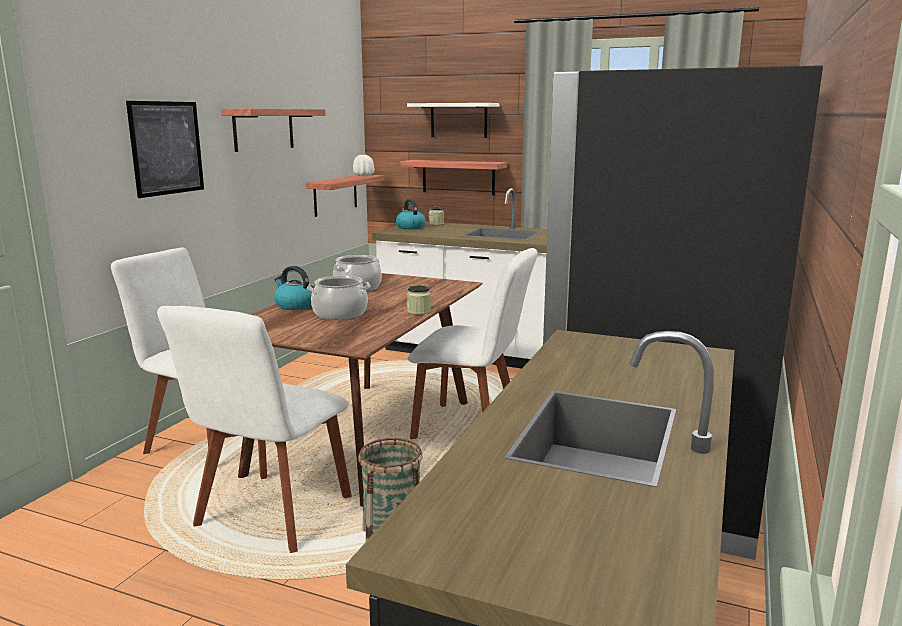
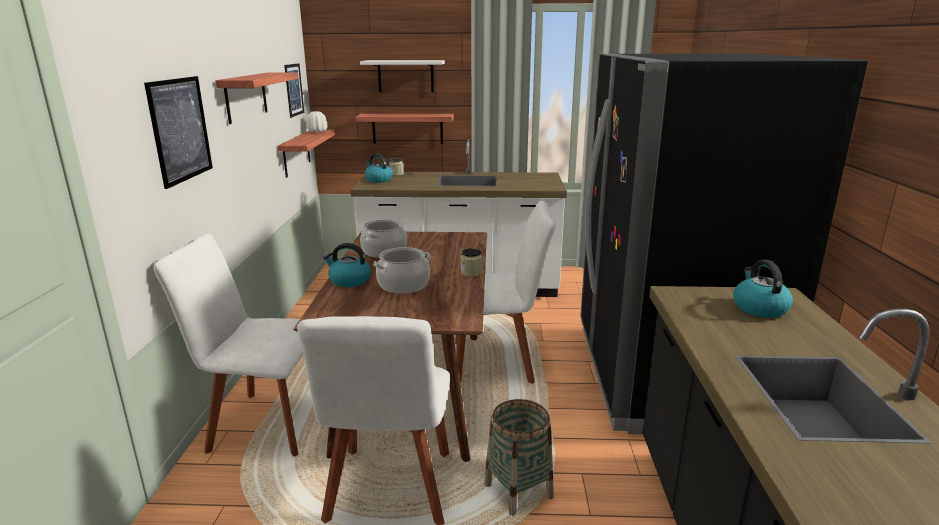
camera: 20 degrees left, 5 degrees up
(339, 131) = (294, 90): none -> picture
(652, 360) = (759, 308): none -> kettle

